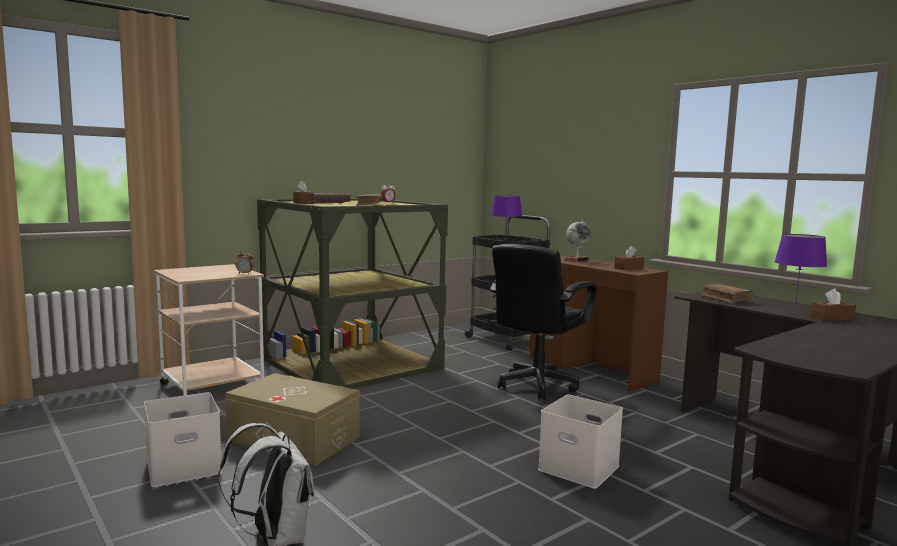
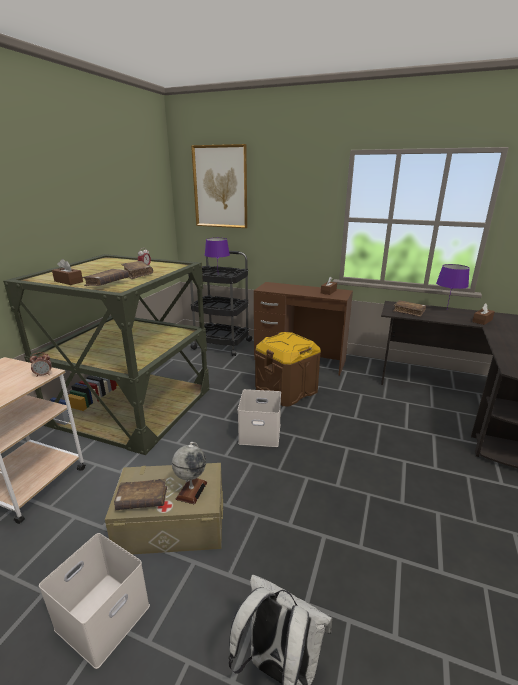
camera: 30 degrees left, 15 degrees up
(264, 391) = (142, 500): none -> brown book
(531, 139) = (220, 187): none -> picture
(535, 388) = (286, 390): black office chair -> brown storage box
(577, 260) = (283, 287): globe -> globe (191, 490)
(577, 468) = (384, 463): white storage box -> white storage box (259, 434)

